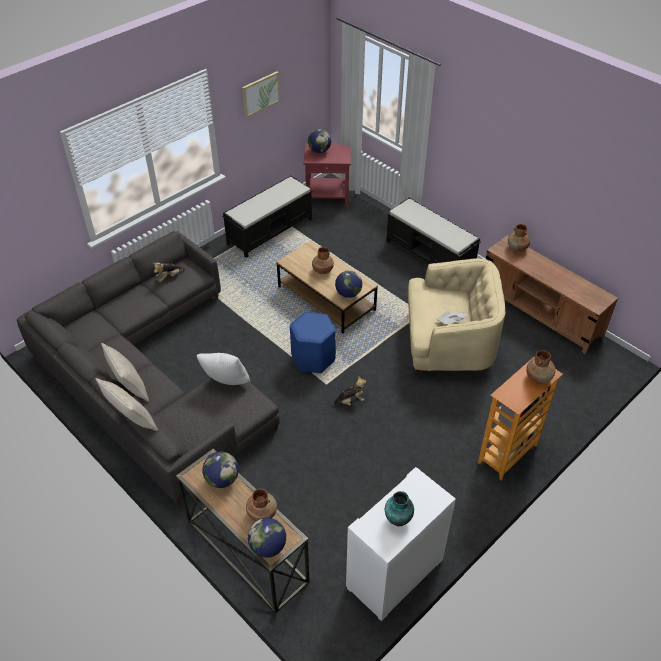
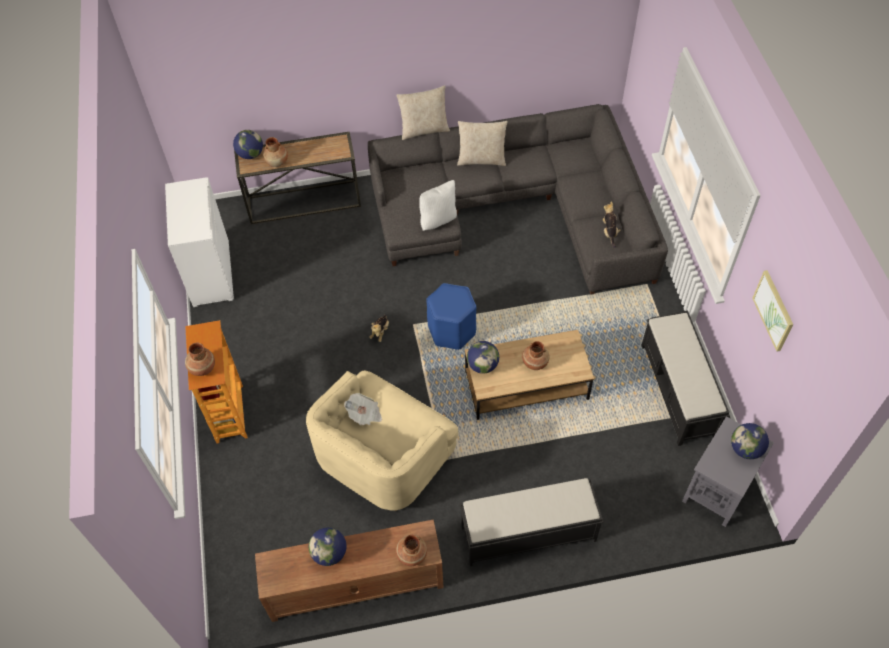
camera: 125 degrees right, 10 degrees up
(222, 479) = (323, 153): globe -> globe (329, 553)
(327, 197) = (717, 489): red side table -> grey side table
(398, 518) = (186, 205): vase -> none

